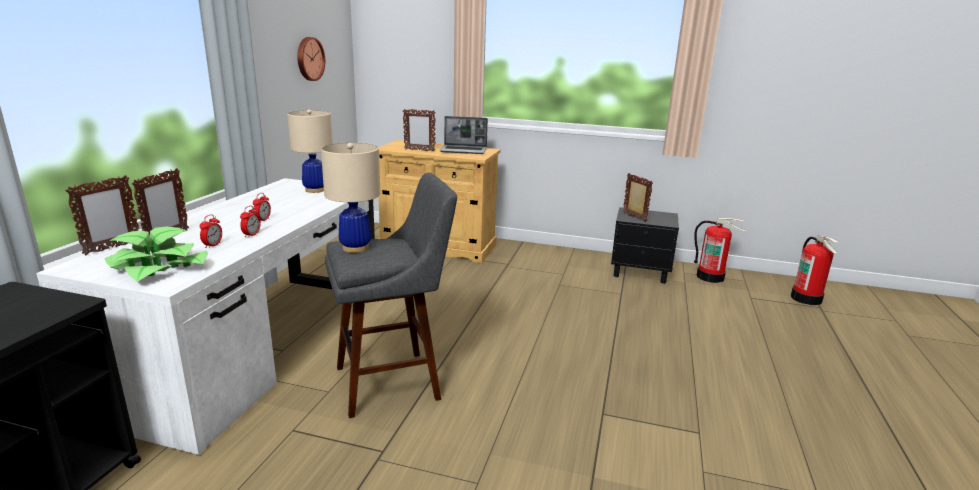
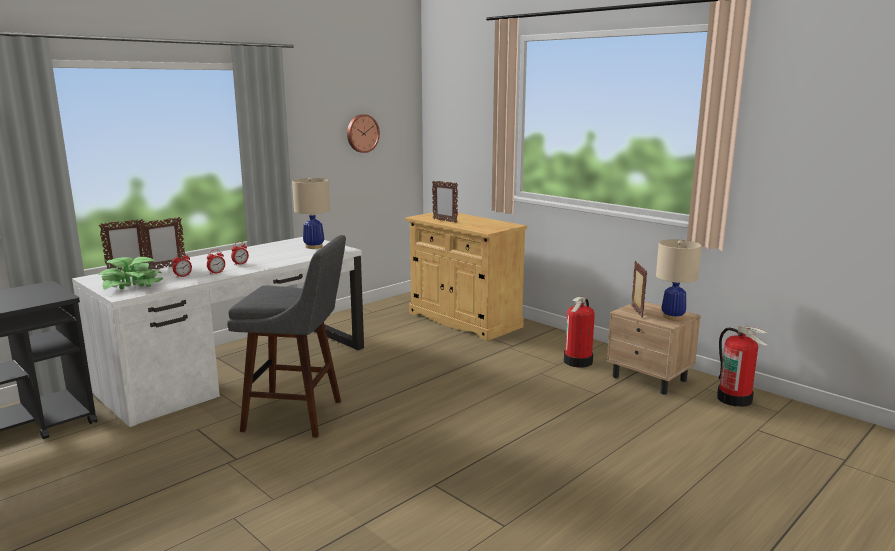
camera: 30 degrees right, 5 degrees down
(355, 248) = (267, 291): beige table lamp -> beige table lamp (673, 317)
(464, 150) = (486, 224): laptop -> none
(640, 272) = (650, 379): black nightstand -> beige nightstand
(806, 298) = (840, 447): fire extinguisher -> fire extinguisher (578, 361)

